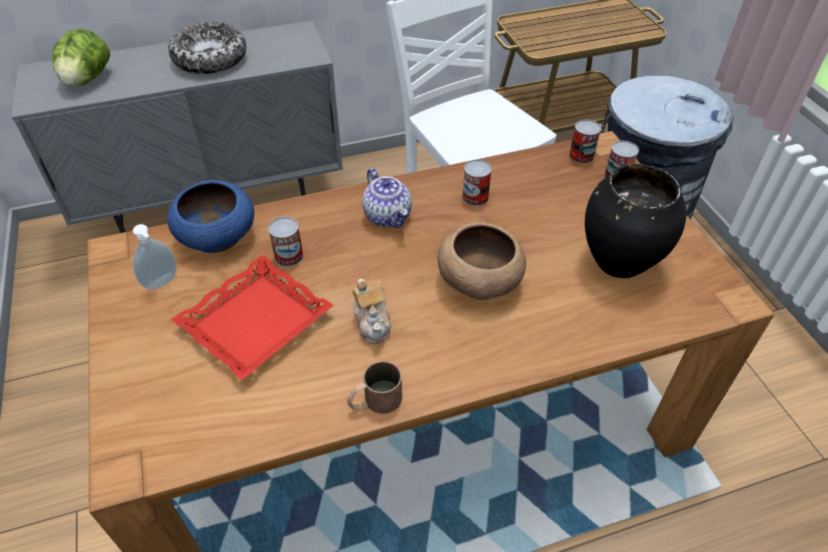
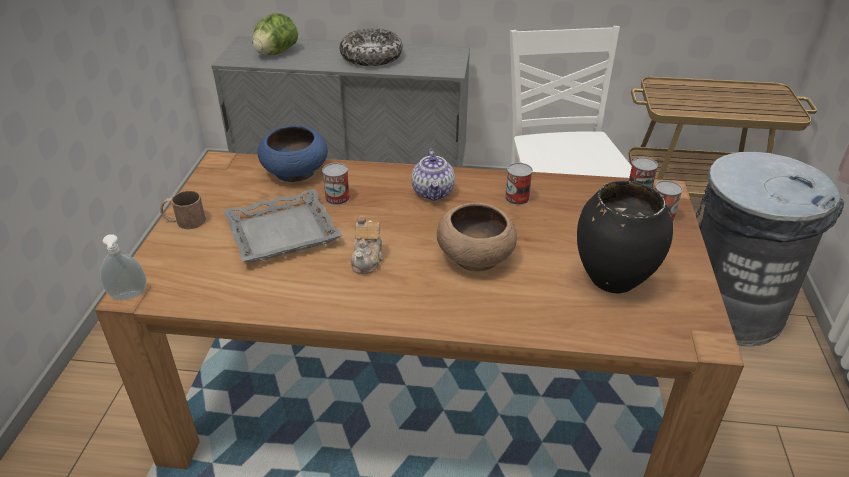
camera: 25 degrees right, 10 degrees down
(162, 283) = (237, 190): soap dispenser -> soap dispenser (129, 297)
(256, 323) = (282, 233): red tray -> grey tray
(374, 401) = (330, 310): brown mug -> brown mug (184, 221)

